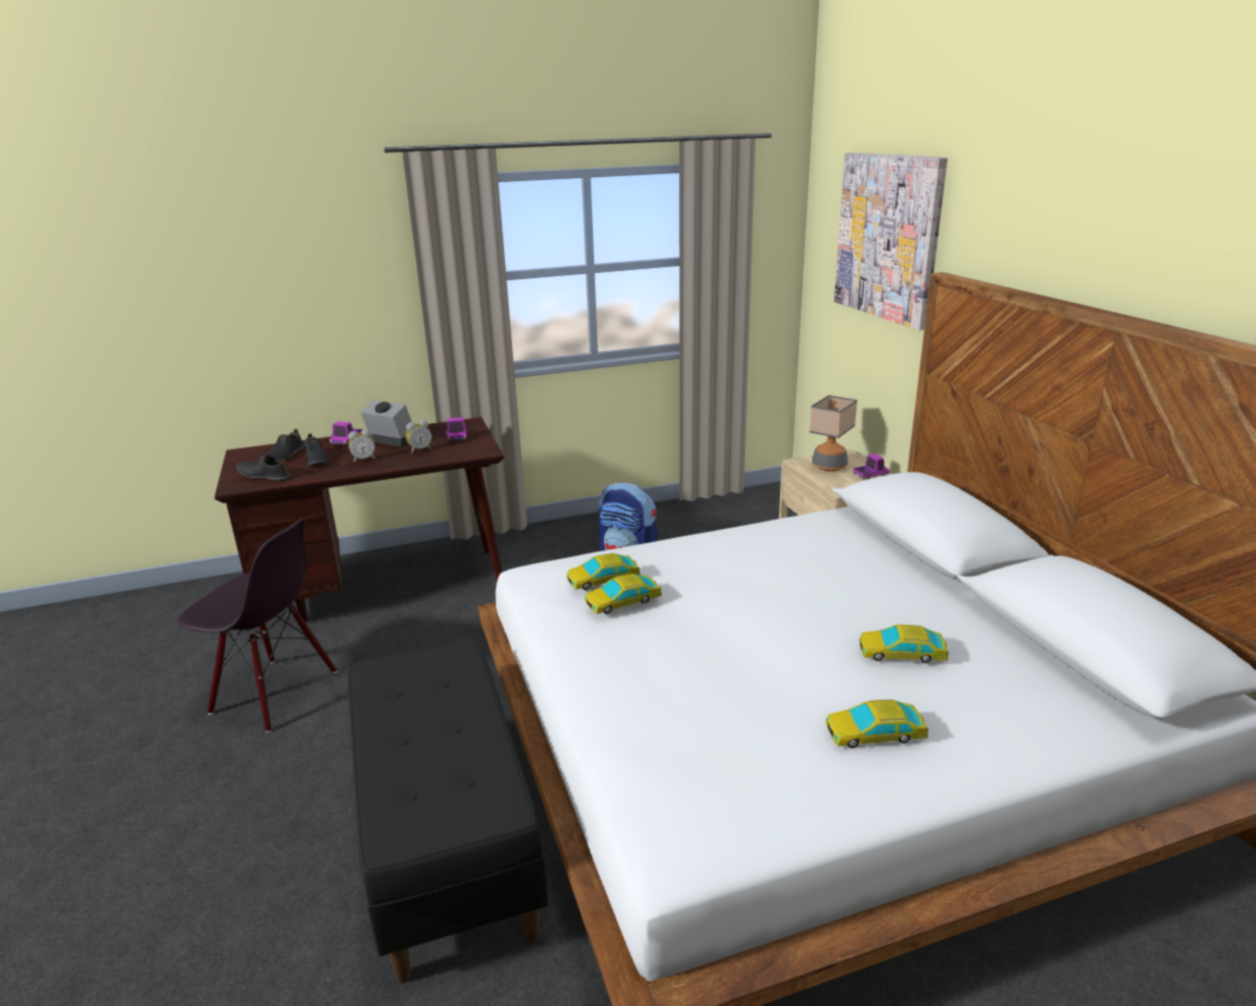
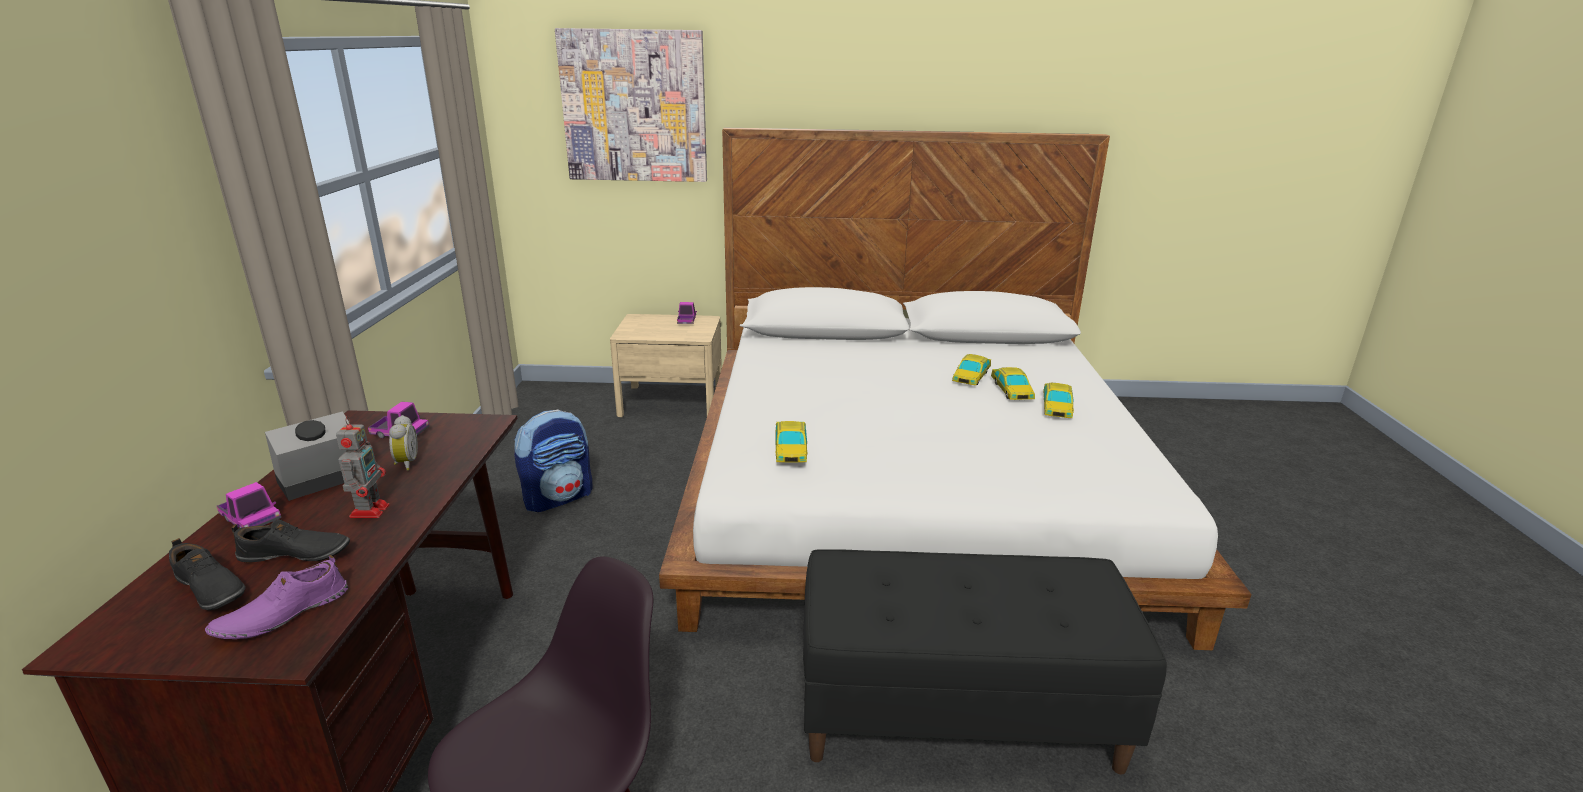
camera: 70 degrees left, 0 degrees up
(264, 475) = (282, 614): black shoe -> purple shoe
(364, 459) = (370, 510): alarm clock -> toy robot
(623, 601) = (839, 447): toy car -> toy car (1011, 390)
(829, 466) = (650, 328): table lamp -> none

